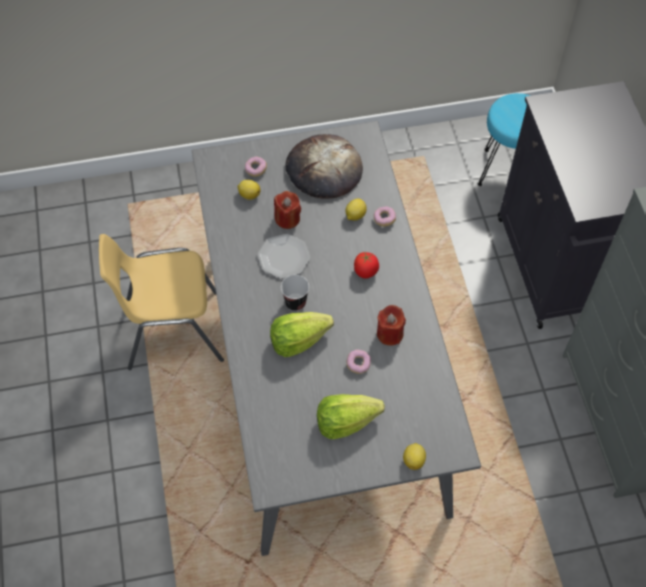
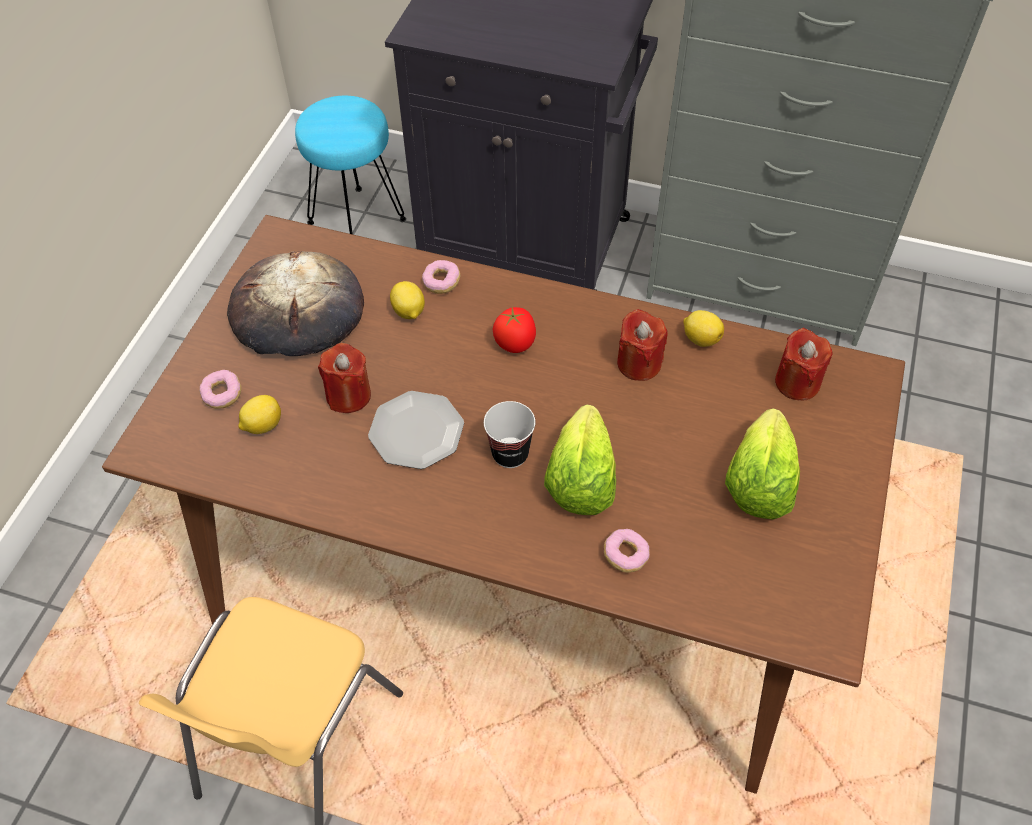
camera: 60 degrees left, 5 degrees down
(324, 380) = (520, 570): grey dining table -> brown dining table
(358, 364) = (668, 423): donut -> donut (625, 555)
(414, 460) = (863, 430): lemon -> lemon (700, 338)
(426, 415) = (797, 382): none -> red candle

